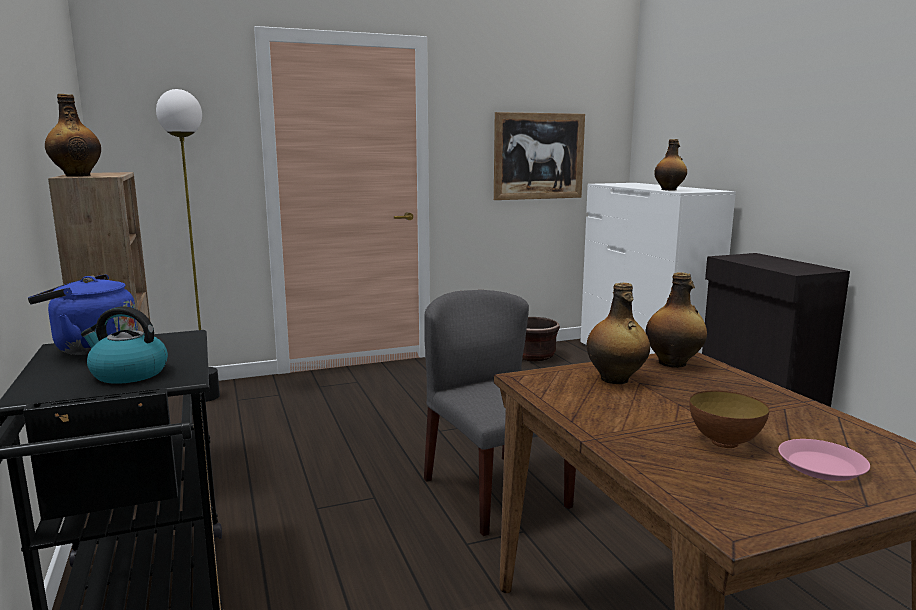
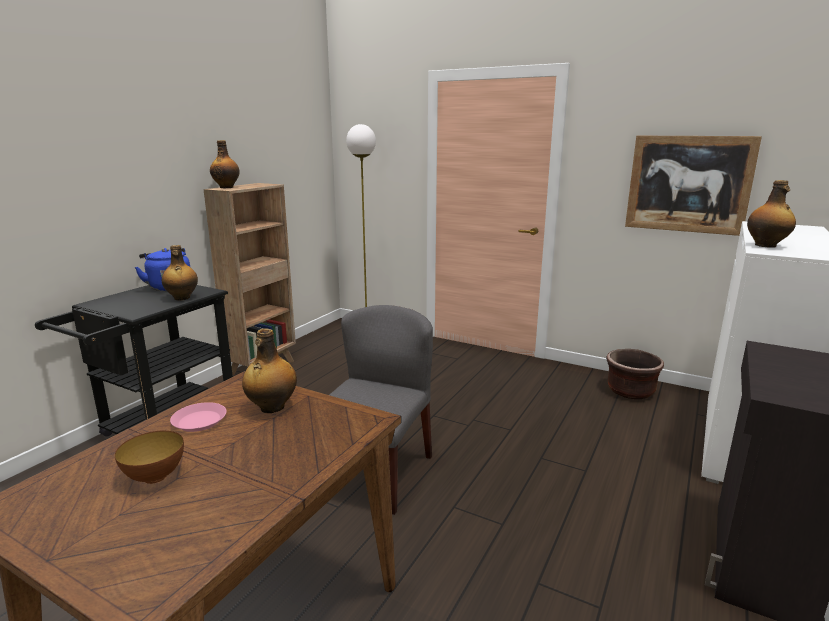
camera: 50 degrees right, 5 degrees up
(128, 374) = (135, 304): kettle -> none
(673, 363) = (342, 418): bottle -> bottle (182, 298)
(821, 466) = (123, 527): pink plate -> pink plate (199, 421)

